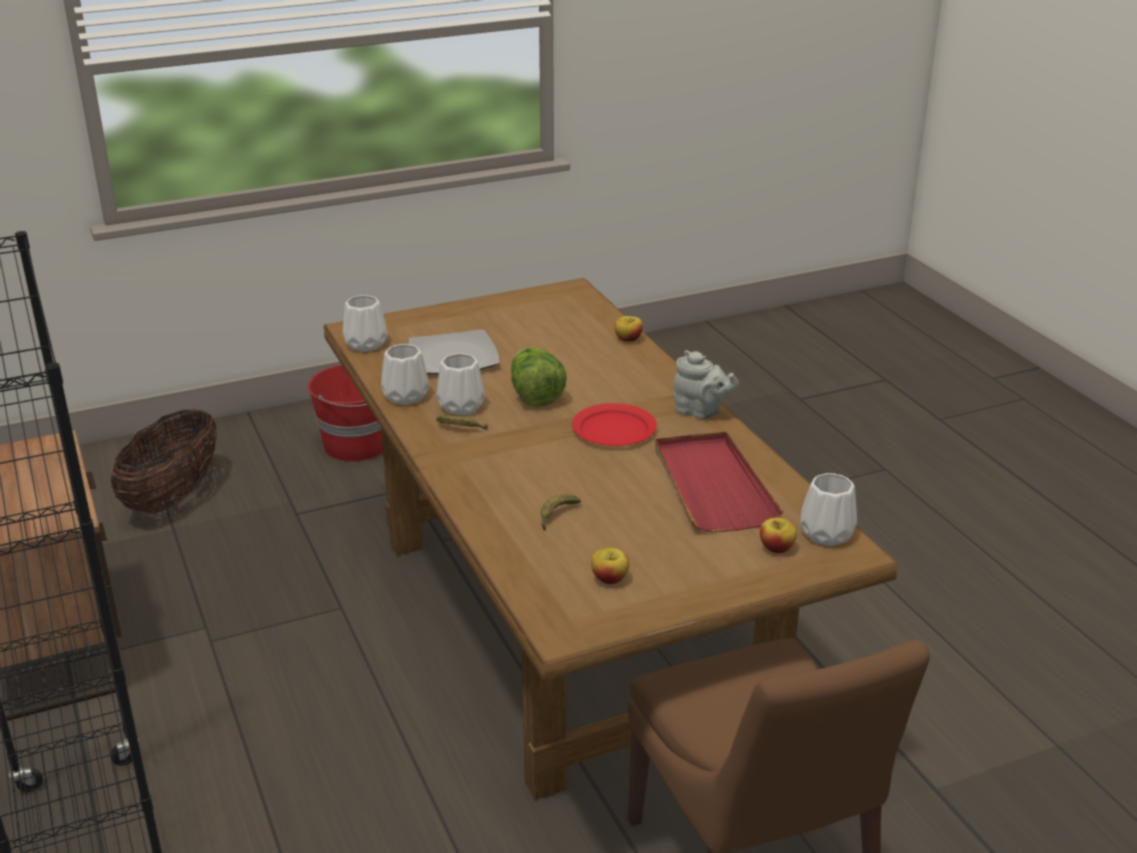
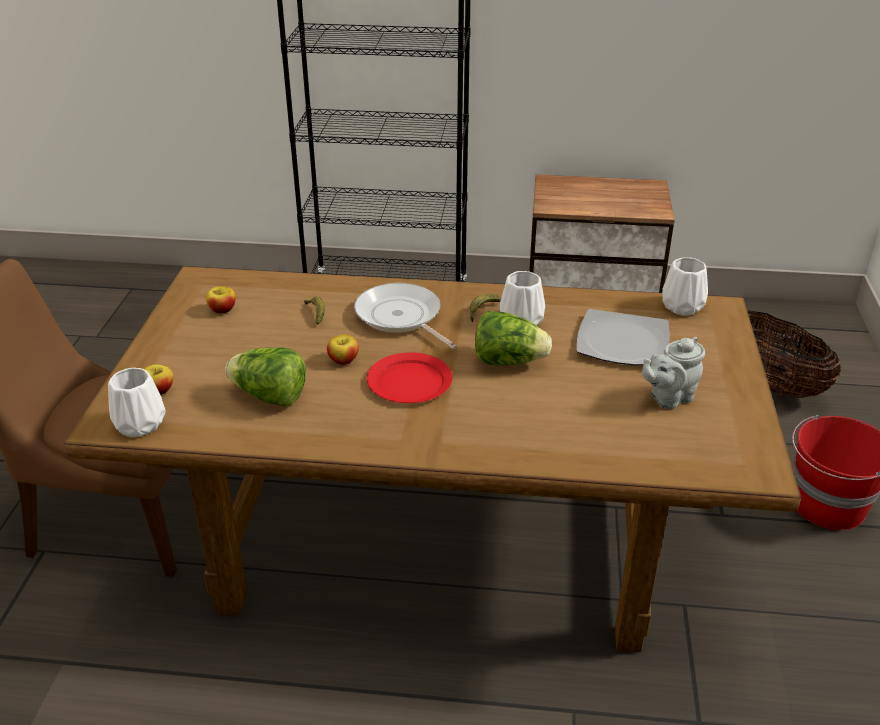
camera: 120 degrees right, 5 degrees up
(404, 396) = (561, 300): white vase -> none
(515, 466) = (401, 317): none -> frying pan
(628, 339) = (590, 461): apple -> apple (343, 360)
(701, 412) = (390, 444): grey teapot -> grey teapot (668, 398)
(712, 485) = (270, 397): red tray -> lettuce

